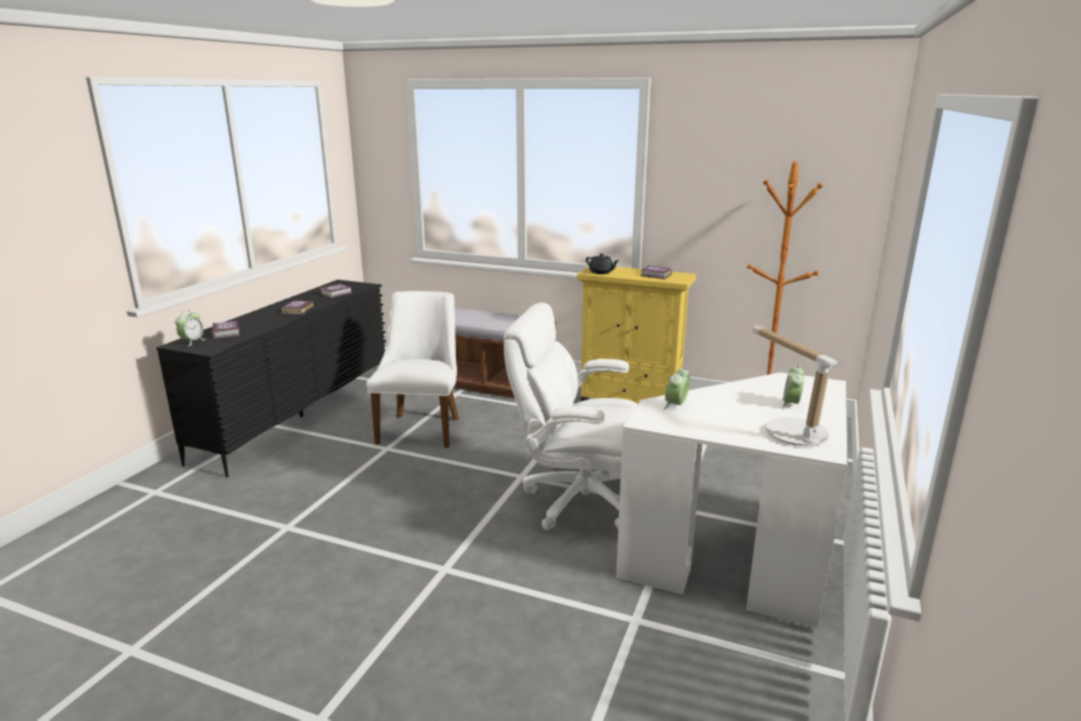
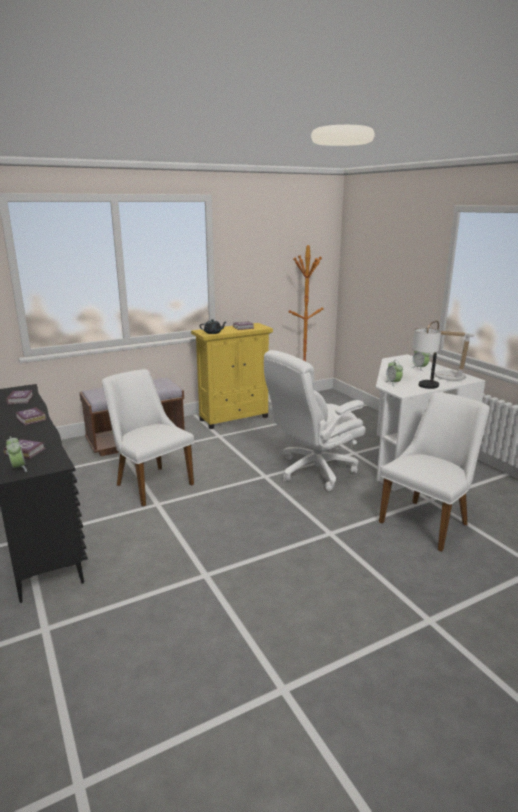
camera: 50 degrees left, 0 degrees up
(573, 639) = (429, 520): none -> white chair
(697, 429) = (424, 388): none -> table lamp

